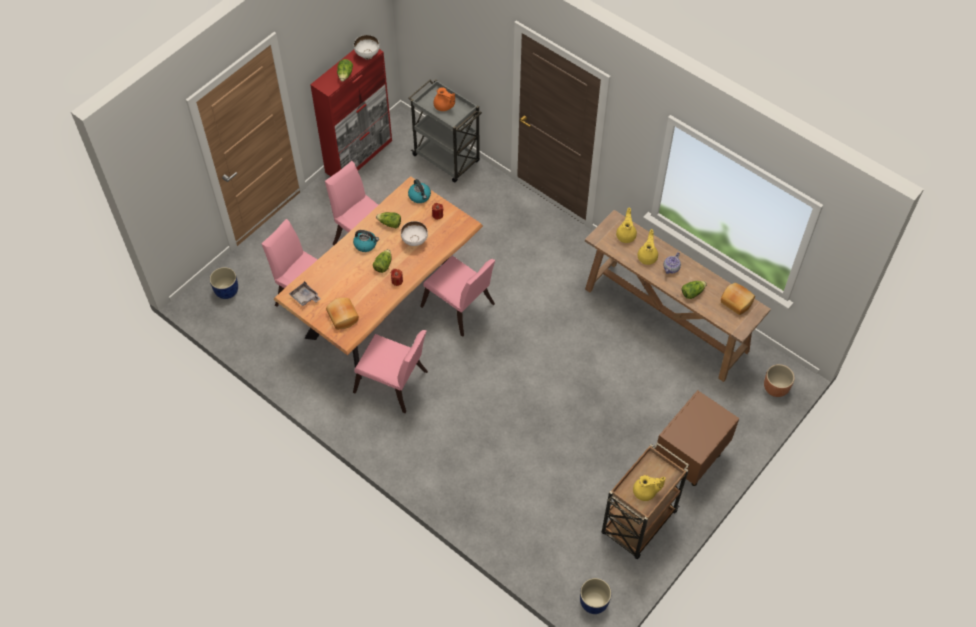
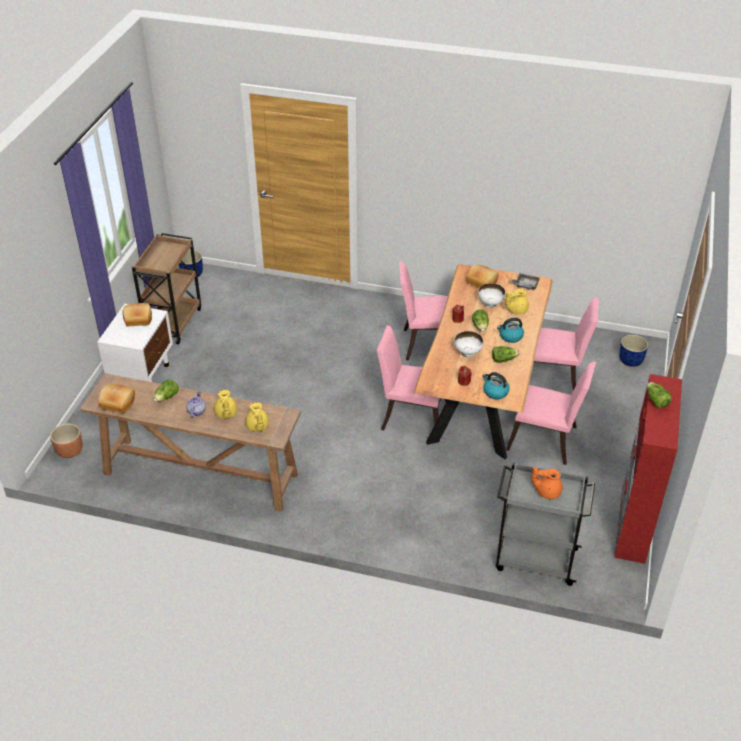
camera: 155 degrees right, 15 degrees down
(367, 55) = (656, 432): white bowl -> white bowl (490, 304)
(645, 492) = (163, 252): yellow teapot -> yellow teapot (516, 310)
(689, 458) = (142, 373): brown nightstand -> white nightstand
(692, 433) = (138, 320): none -> bread

